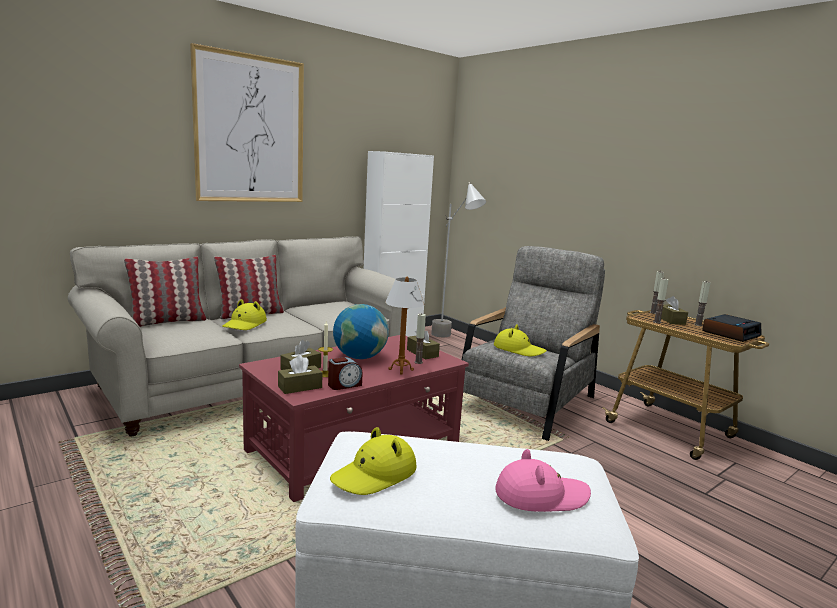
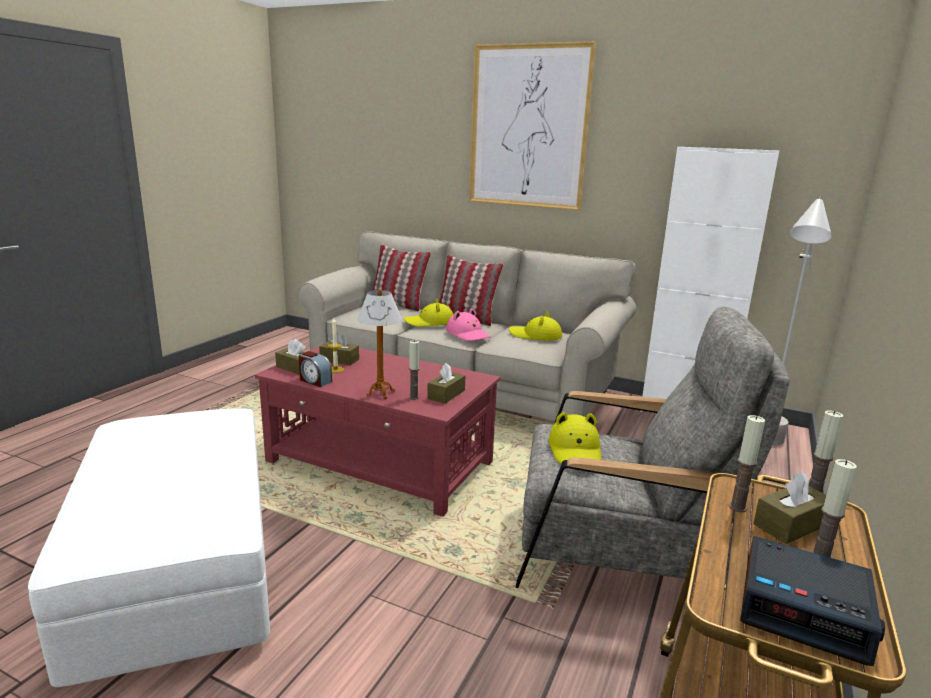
camera: 65 degrees right, 5 degrees up
(360, 357) = (396, 373): globe -> none
(374, 475) = (149, 428): yellow hat -> yellow hat (535, 336)
(541, 495) = (122, 505): pink hat -> pink hat (468, 334)

